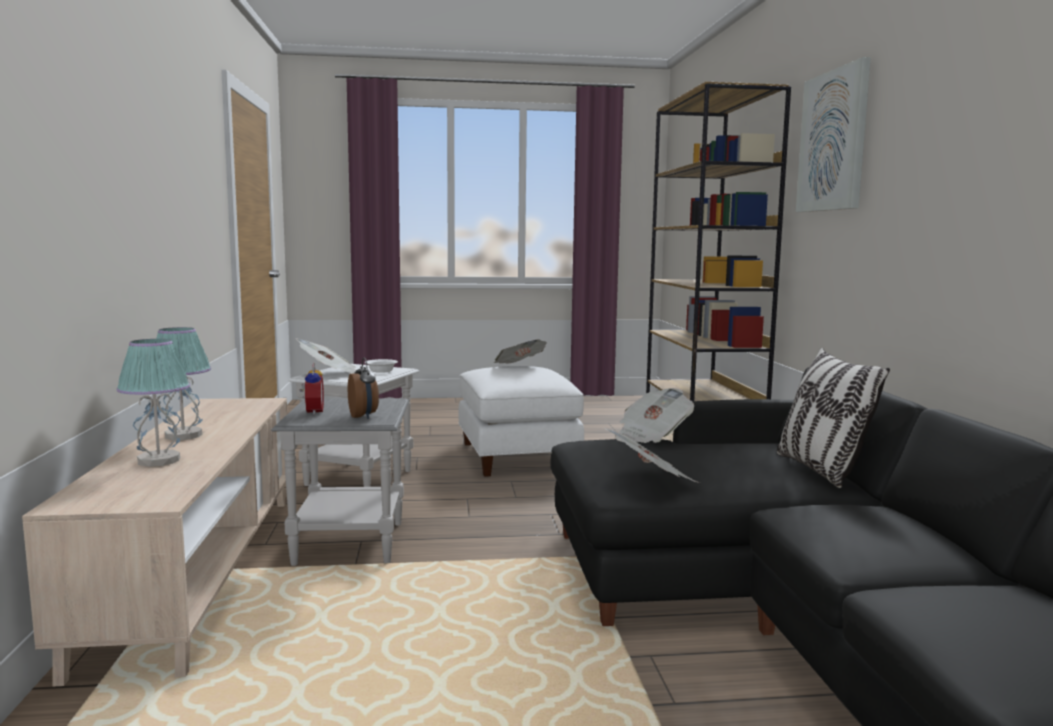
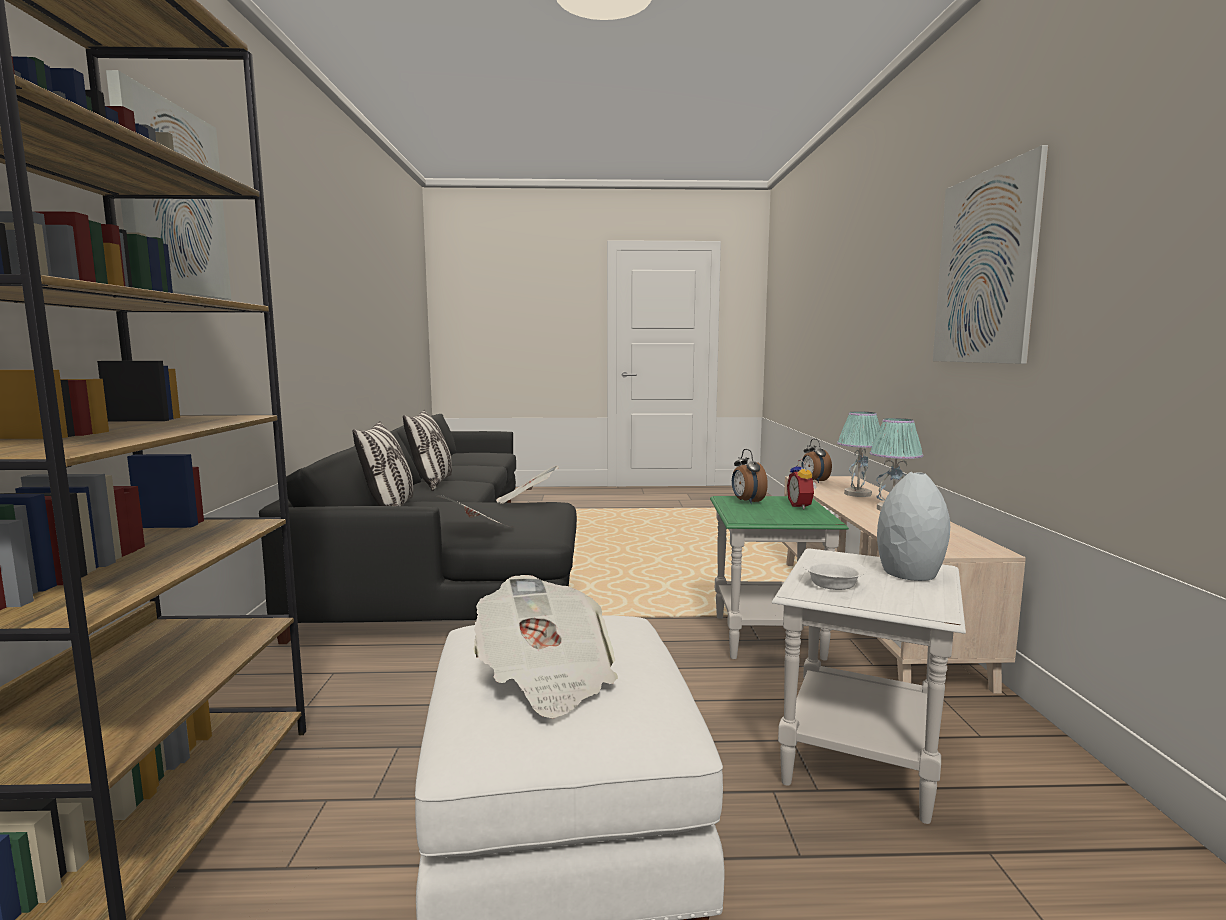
camera: 175 degrees left, 0 degrees up
(139, 164) = (985, 268): none -> picture
(155, 493) = (814, 481): none -> alarm clock
(330, 374) = (908, 574): newspaper -> grey vase
(349, 542) = (768, 637): grey side table -> green side table
(910, 537) = (432, 483): none -> pillow

